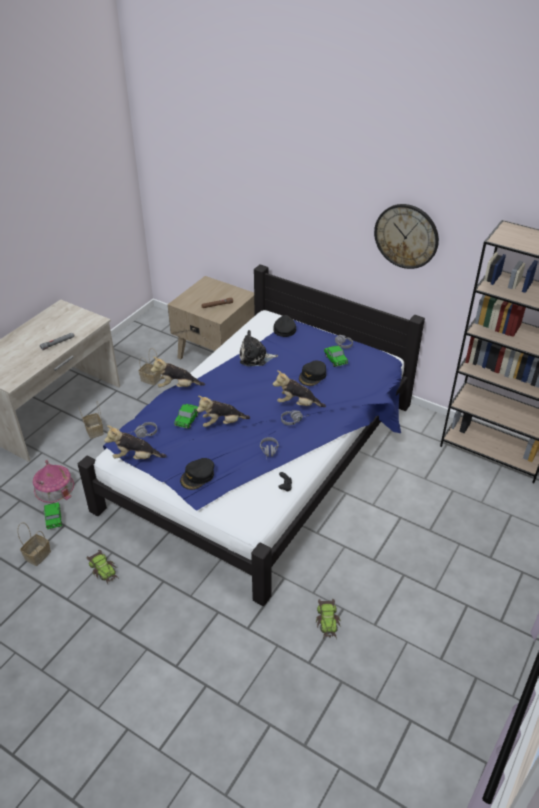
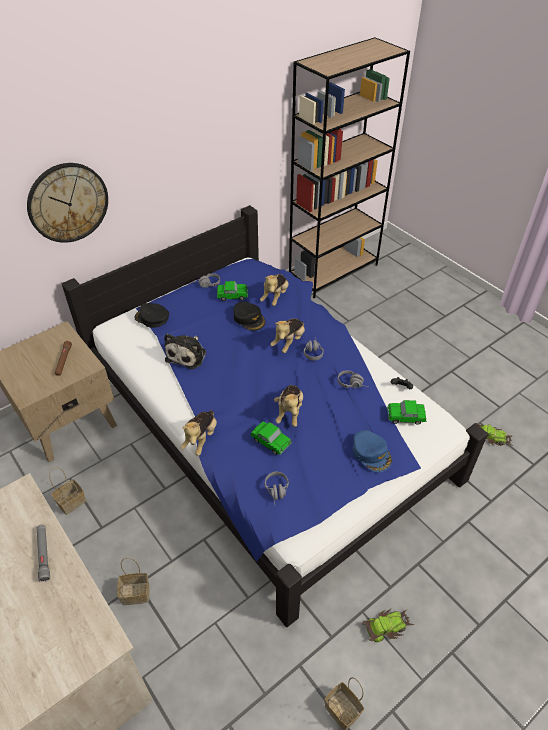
camera: 70 degrees left, 5 degrees up
(54, 487) = (223, 669): toy house -> none
(54, 519) = (283, 677): toy car -> toy car (405, 417)
(136, 457) = (316, 509): plush toy -> plush toy (275, 297)
(198, 476) = (371, 453): black cap -> blue cap
(406, 236) = (214, 134): wall clock -> wall clock (68, 203)

